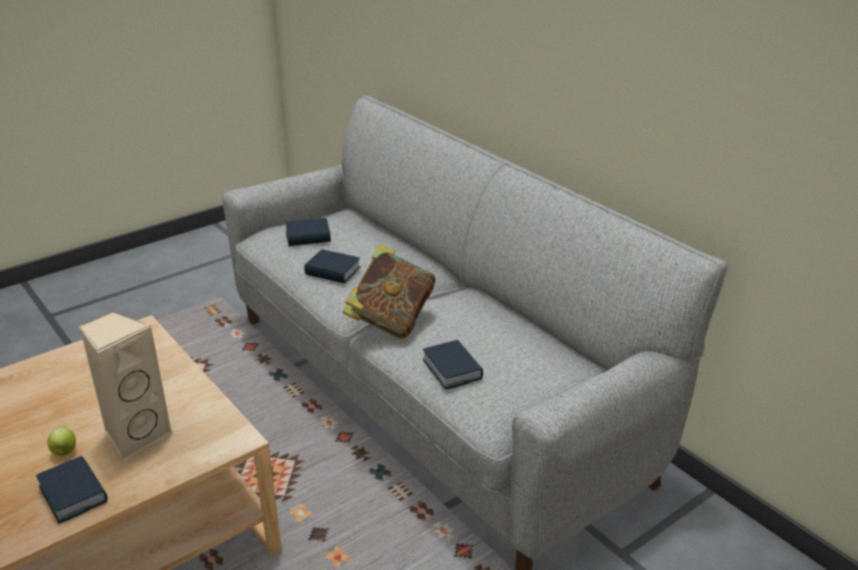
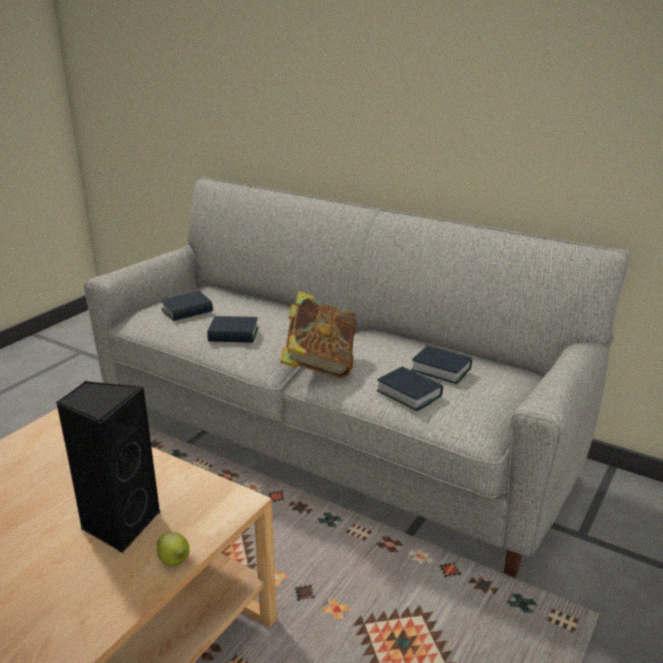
camera: 20 degrees left, 5 degrees down
(64, 452) = (42, 561): apple -> apple (174, 561)
(73, 494) = (83, 603): book -> book (441, 369)
(136, 435) = (119, 524): beige speaker -> black speaker

